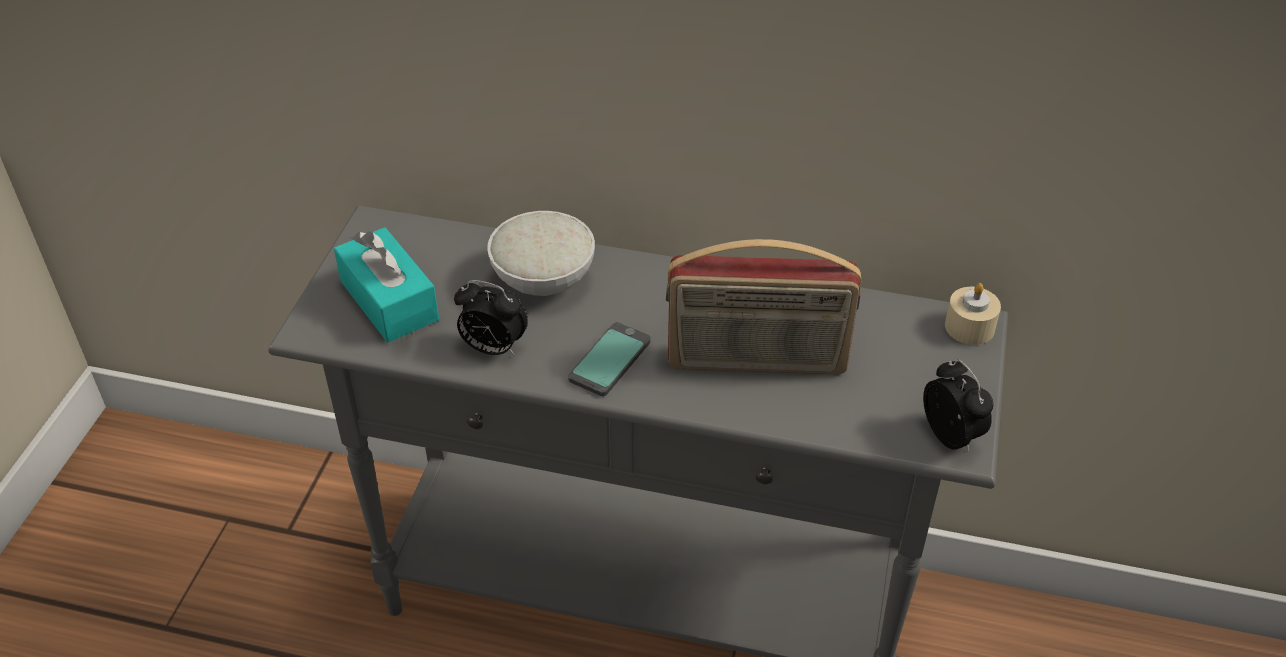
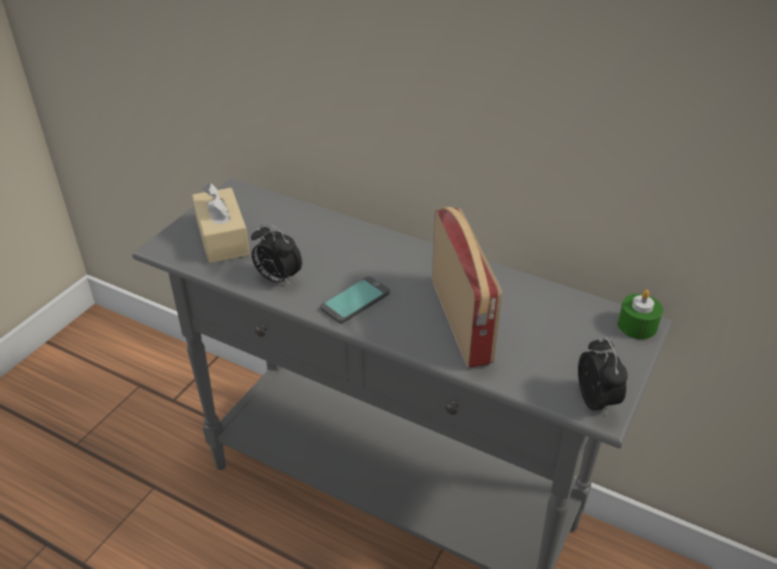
camera: 15 degrees right, 5 degrees down
(389, 301) = (222, 237): turquoise tissue box -> beige tissue box
(542, 278) = (331, 240): white bowl -> none
(757, 362) = (462, 321): radio -> radio turned 120 degrees counterclockwise
(969, 327) = (637, 325): beige candle -> green candle

